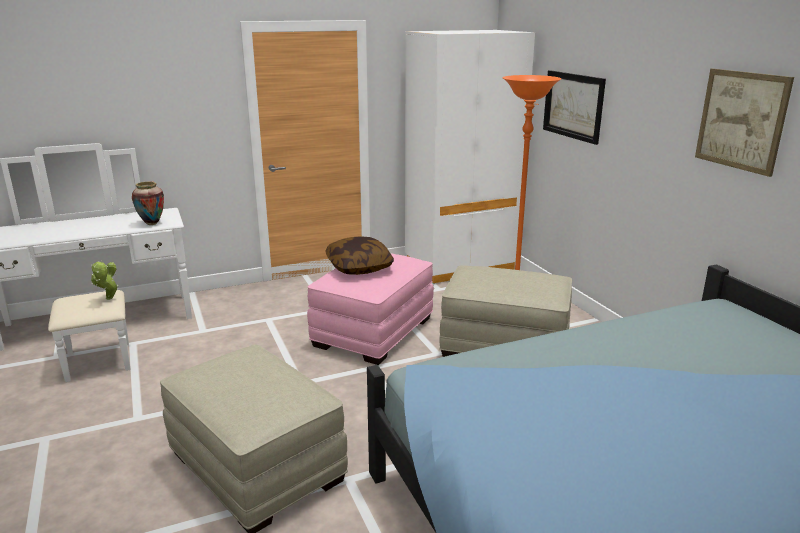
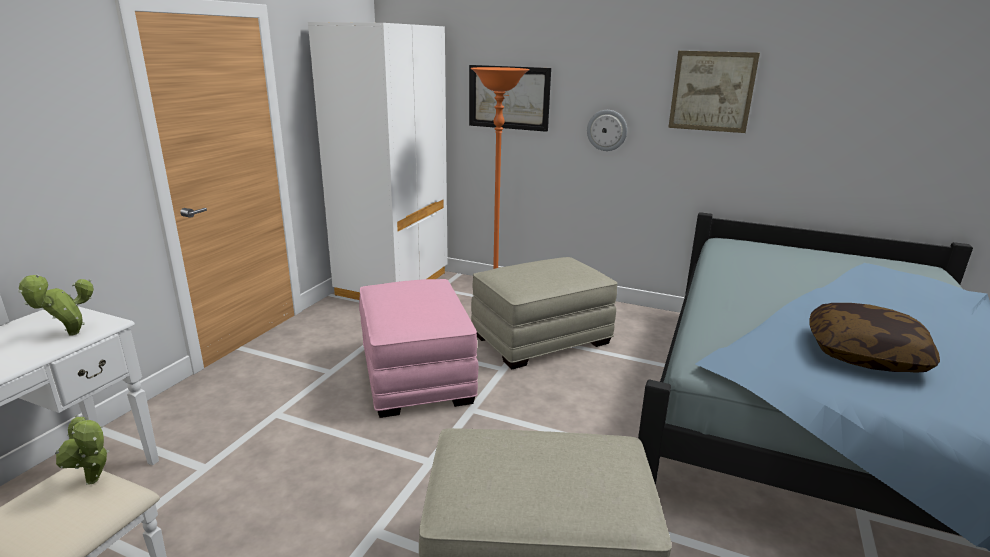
camera: 45 degrees left, 0 degrees up
(151, 223) = (70, 335): vase -> potted plant
(359, 267) = (398, 304): pillow -> pillow (864, 354)
(644, 151) = (607, 130): none -> wall clock

